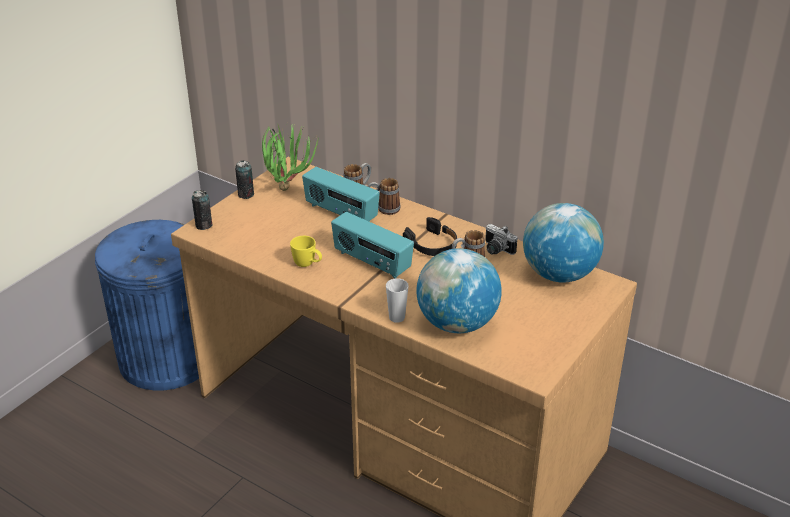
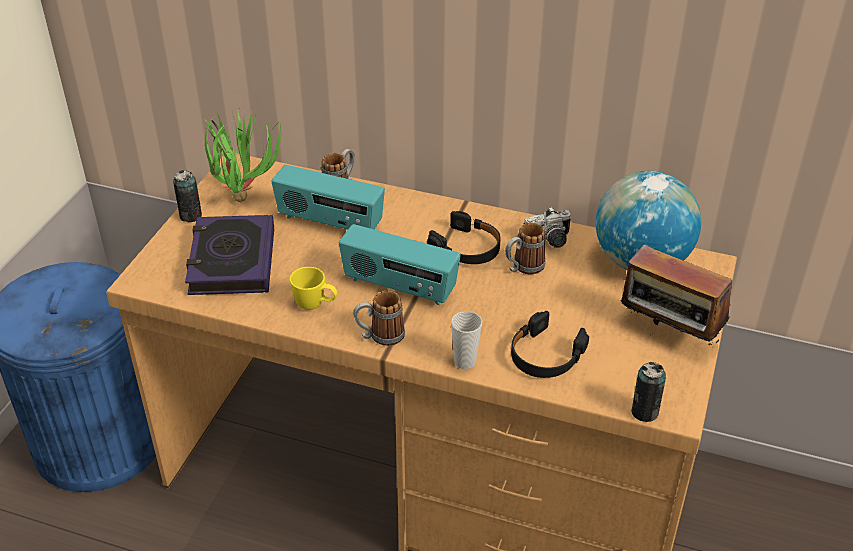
camera: 15 degrees left, 5 degrees up
(204, 225) = (149, 271): can -> can (644, 412)
(262, 228) = (232, 261): none -> book
(384, 209) = (383, 207): mug -> mug (380, 336)
(457, 323) = (545, 355): globe -> black headphones
(496, 250) = (549, 241): camera -> camera turned 45 degrees counterclockwise
(555, 326) = (668, 335): none -> radio

